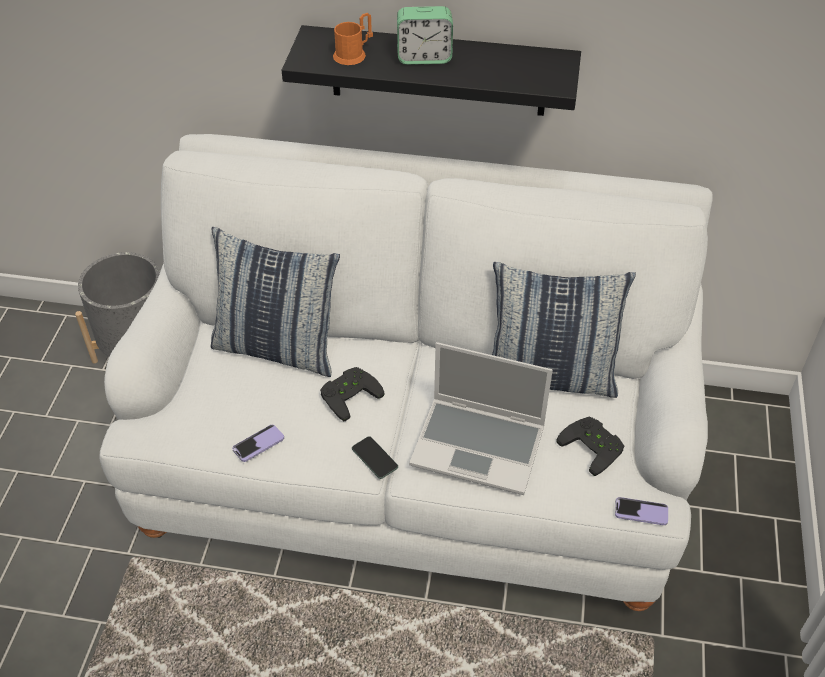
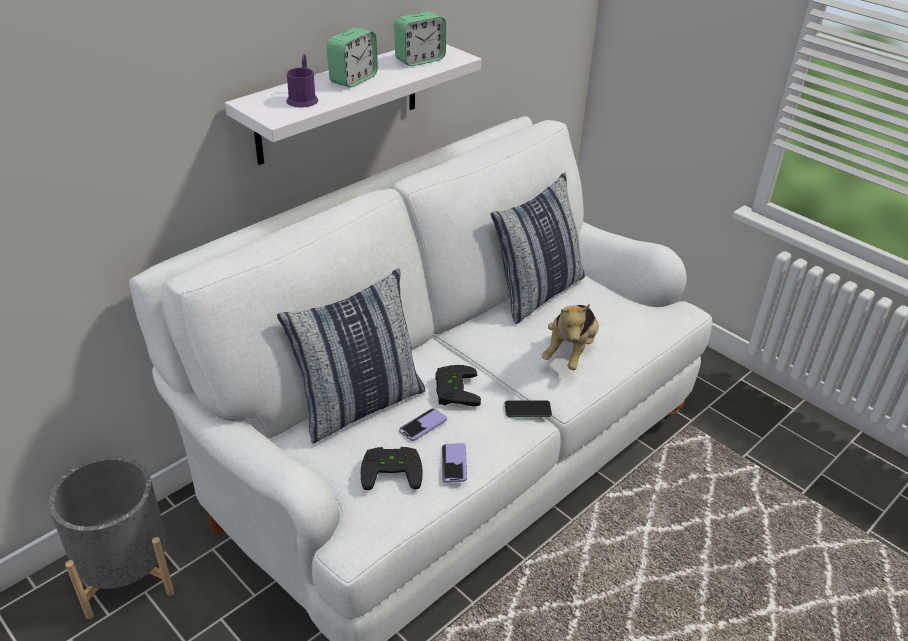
camera: 55 degrees left, 10 degrees down
(353, 54) = (303, 98): orange mug -> purple mug
(438, 71) = (338, 101): black shelf -> white shelf
(480, 446) = (570, 352): laptop -> plush toy
(517, 68) = (420, 60): none -> alarm clock
(594, 446) = (617, 306): black game controller -> black game controller (392, 469)
(641, 512) = (683, 318): phone -> phone (423, 425)

